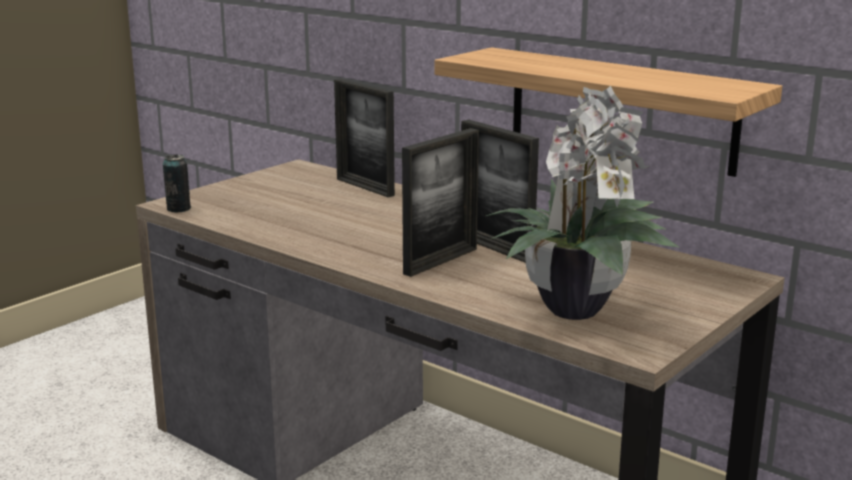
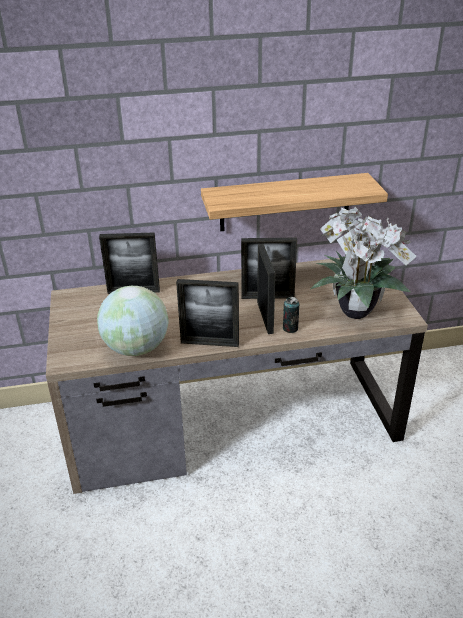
camera: 50 degrees left, 15 degrees up
(178, 209) = (78, 362): can -> can (290, 328)
(249, 222) = (136, 348): none -> globe
(322, 251) = (209, 343): none -> picture frame

